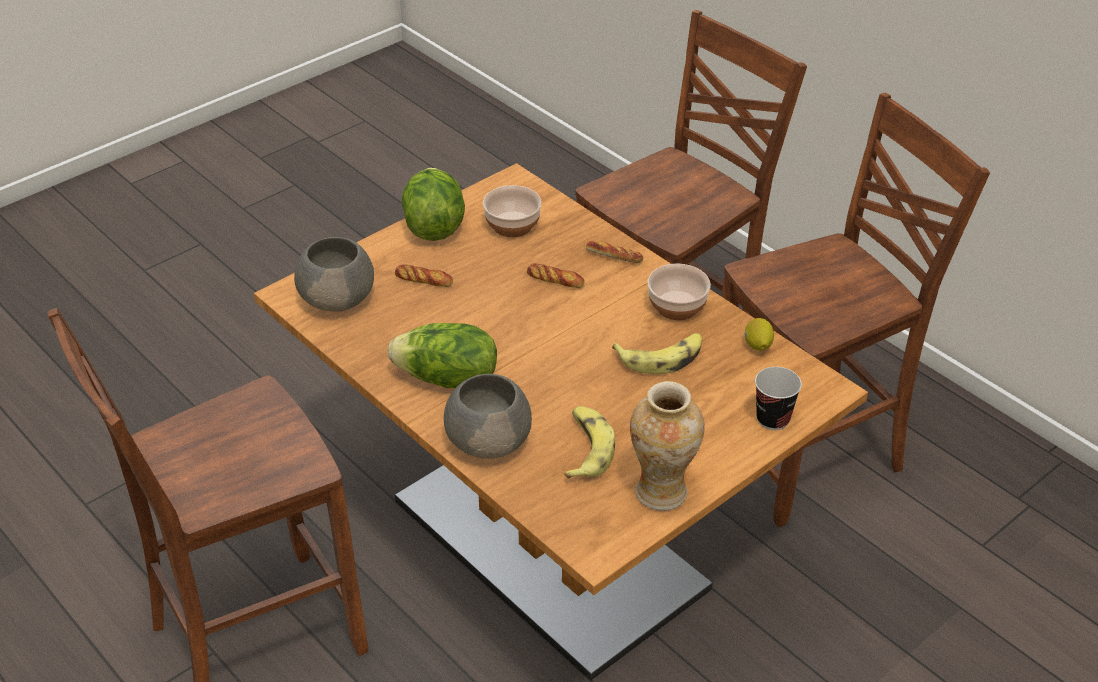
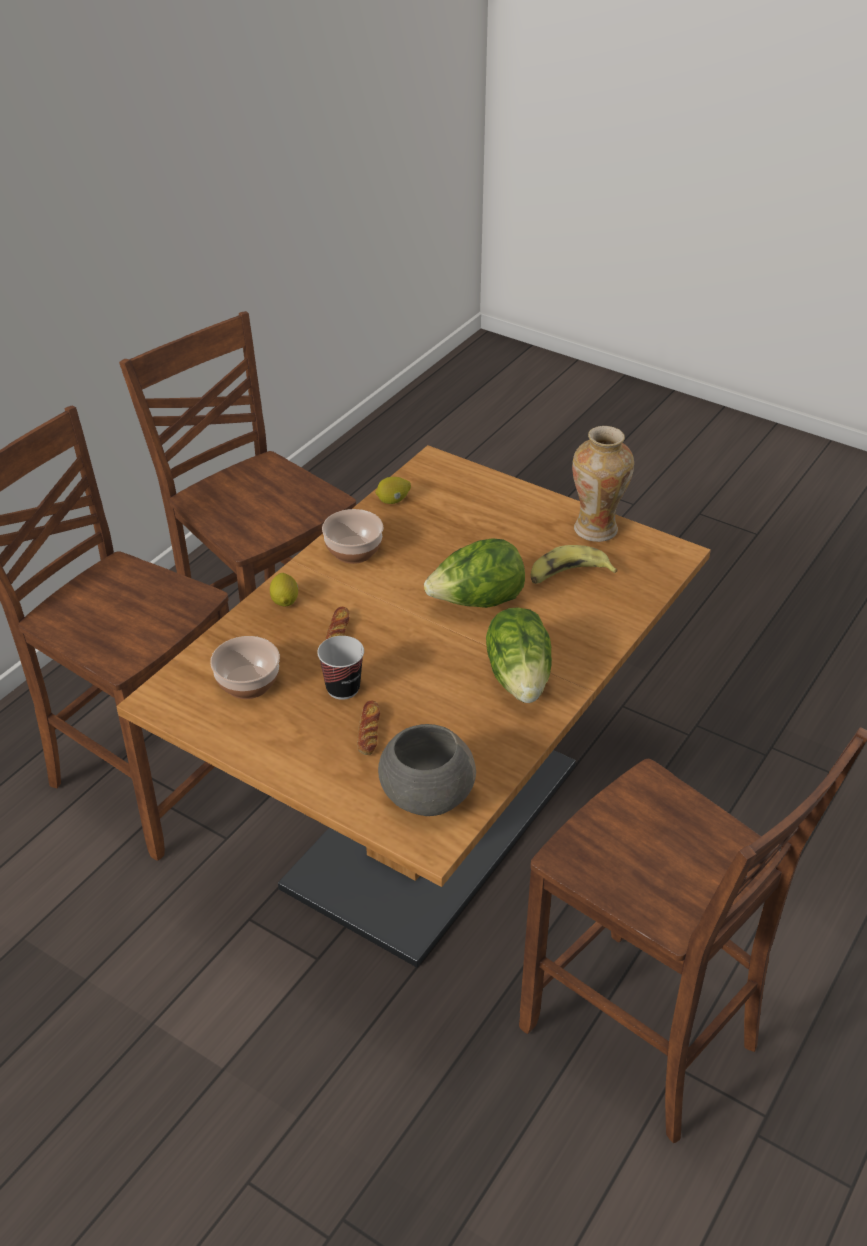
camera: 105 degrees left, 0 degrees up
(434, 225) = (264, 747): lettuce -> lettuce (477, 602)
(489, 440) = (587, 632): grey bowl -> none
(614, 256) = (285, 600): bread -> lemon
(662, 357) = (431, 550): banana -> none
(773, 419) = (483, 485): cup -> cup (343, 688)

